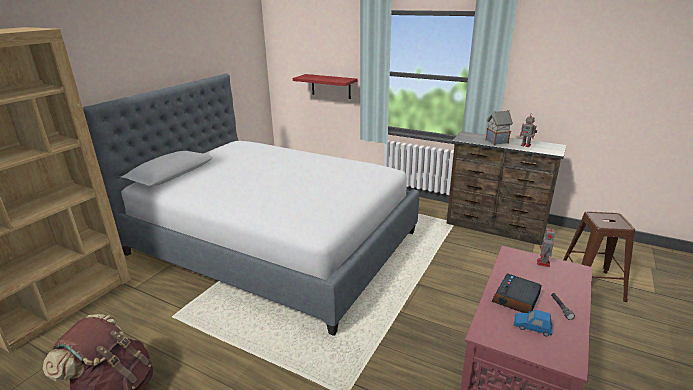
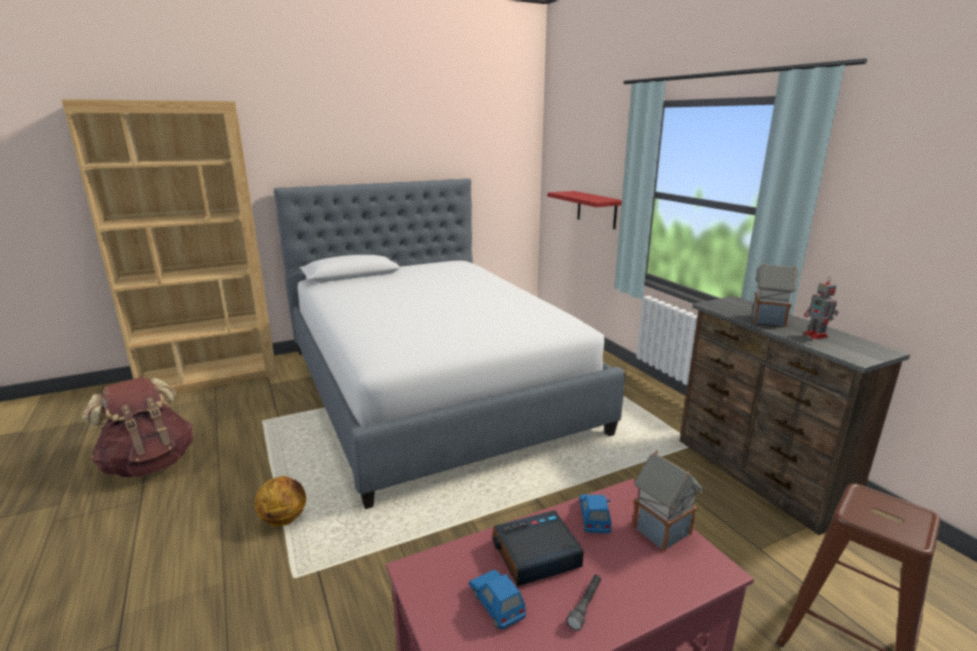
camera: 35 degrees right, 5 degrees down
(289, 368) = (284, 519): none -> basketball
(513, 270) = (594, 517): none -> blue toy car
(543, 263) = (663, 531): toy robot -> toy house

